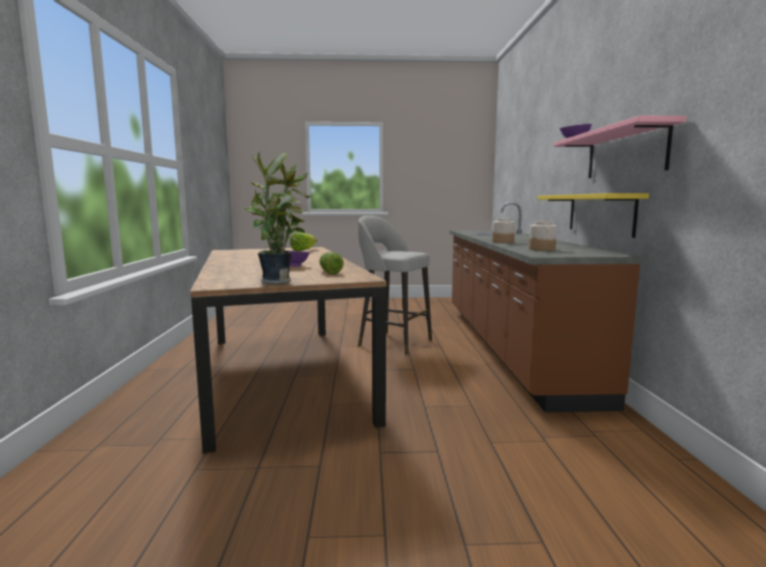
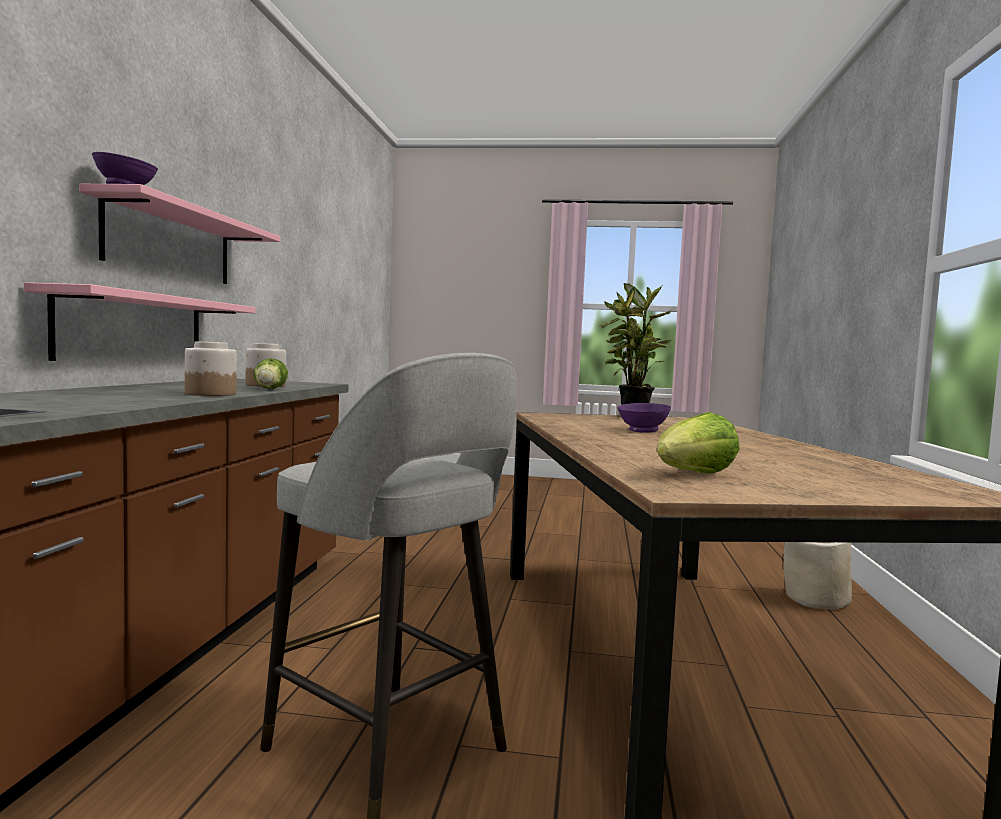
camera: 170 degrees left, 5 degrees down
(113, 434) = (816, 600): none -> beige planter
(330, 272) = (580, 421): lettuce -> lettuce (269, 389)
(600, 213) = (134, 328): yellow shelf -> pink shelf

